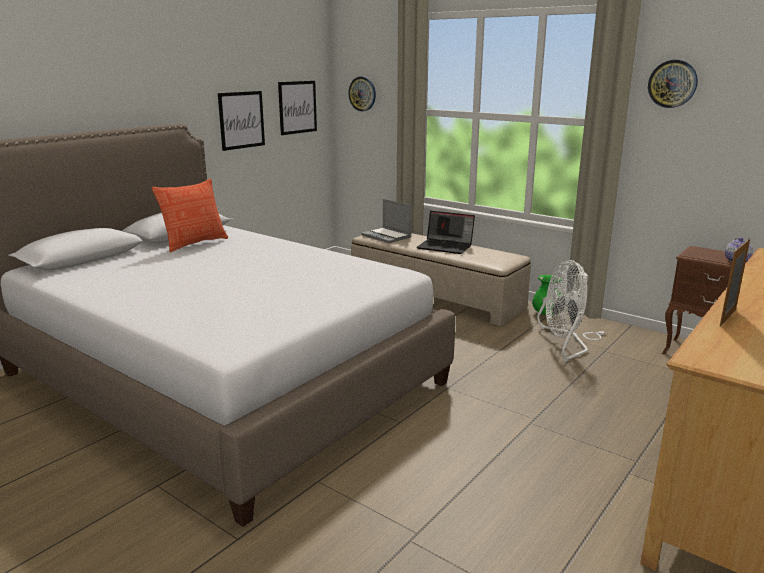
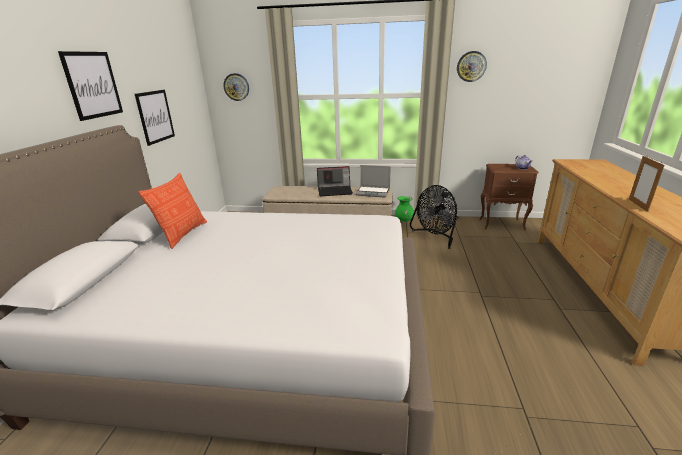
camera: 30 degrees left, 5 degrees up
(297, 107) = (188, 101): picture -> picture (93, 85)
(387, 236) = (287, 191): laptop -> laptop (373, 192)
(567, 342) = (435, 236): white fan -> black fan

